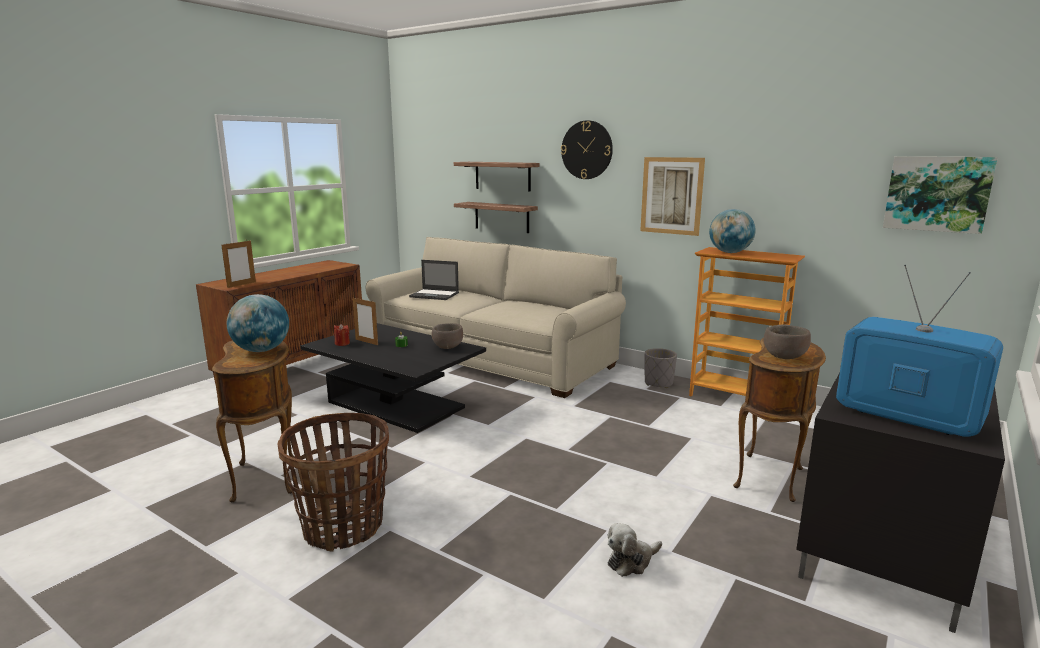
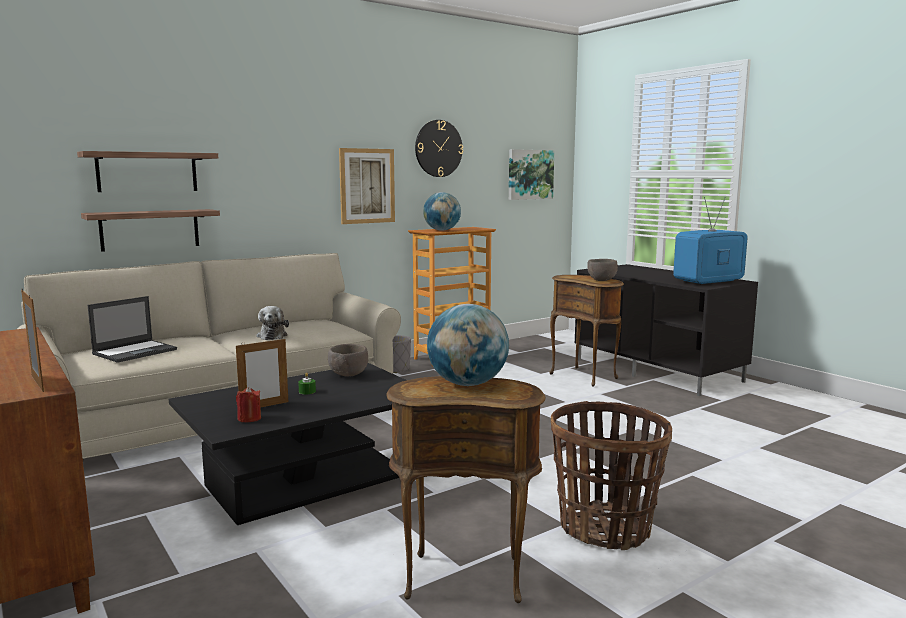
camera: 70 degrees left, 5 degrees down
(587, 150) = (272, 139): wall clock -> wall clock (438, 148)
(631, 561) = (679, 428): plush toy -> plush toy (272, 336)

